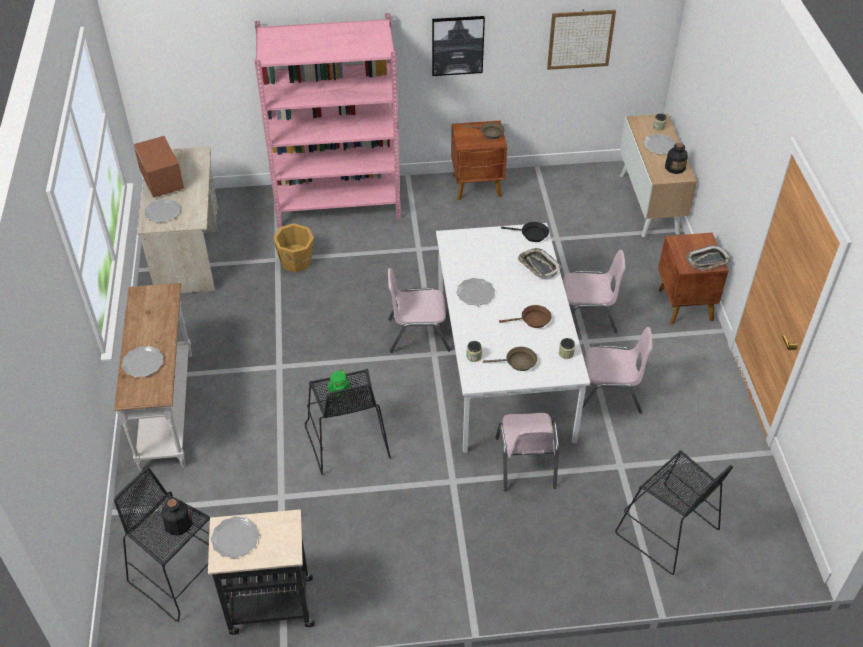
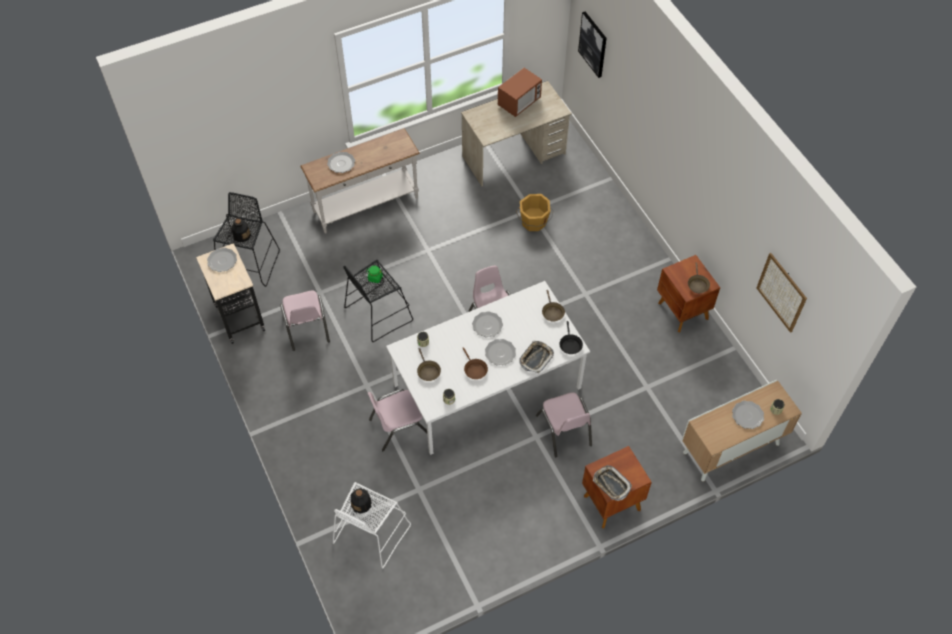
camera: 70 degrees right, 10 degrees up
(162, 212) = (487, 116): plate -> plate (500, 353)
(338, 202) = (611, 224): pink bookcase -> none
(457, 45) = (716, 207): picture -> picture (593, 44)
(482, 236) = (552, 312): none -> brown frying pan
(609, 393) = (487, 466): pink chair -> pink chair (306, 327)
(666, 530) = (371, 532): black stool -> white stool
(675, 167) = (722, 434): bottle -> bottle (361, 504)

